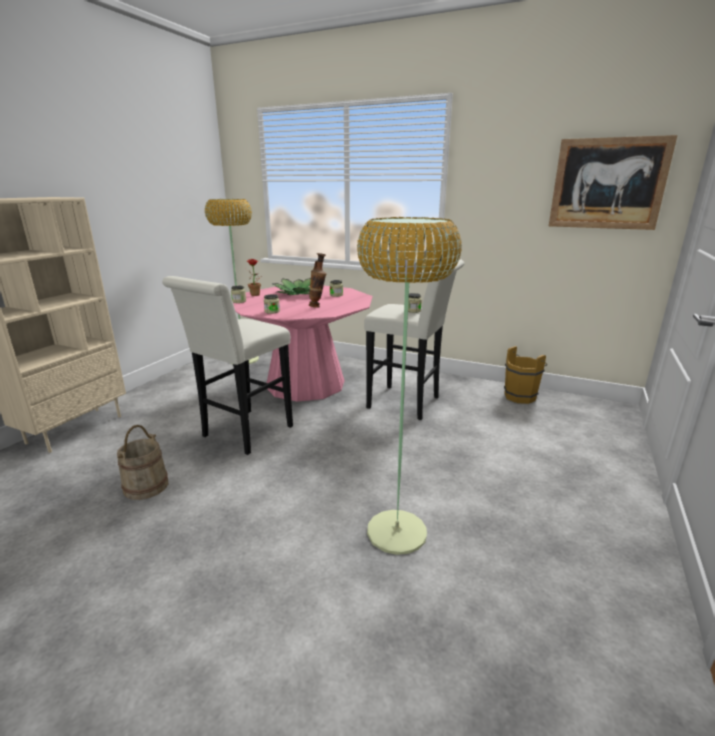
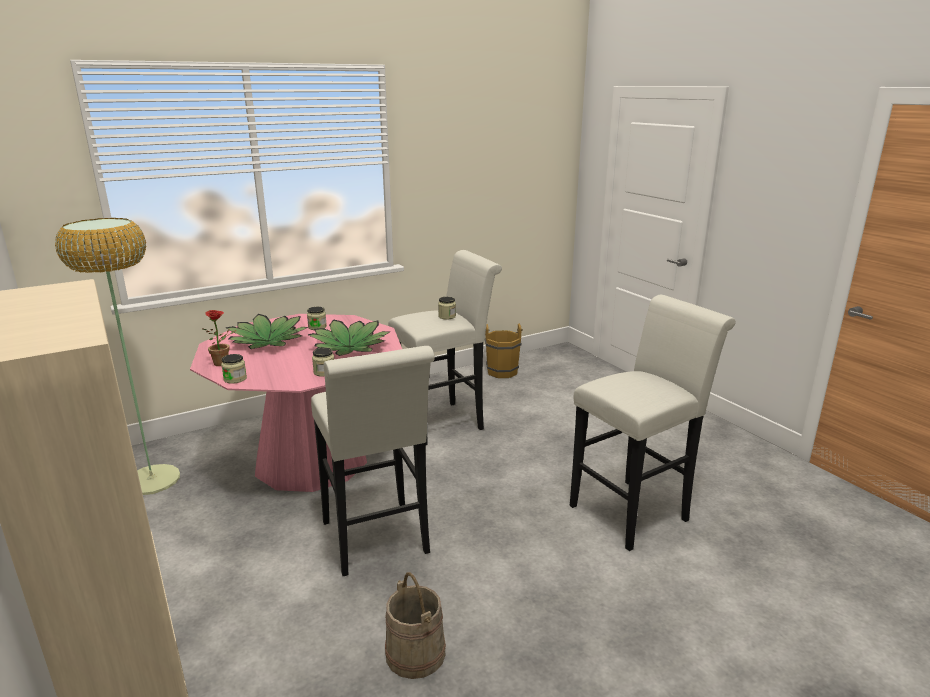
camera: 55 degrees left, 0 degrees up
(318, 307) = (349, 347): vase -> potted plant
(397, 532) = (635, 510): floor lamp -> white stool
(607, 184) = (527, 157): picture -> none

